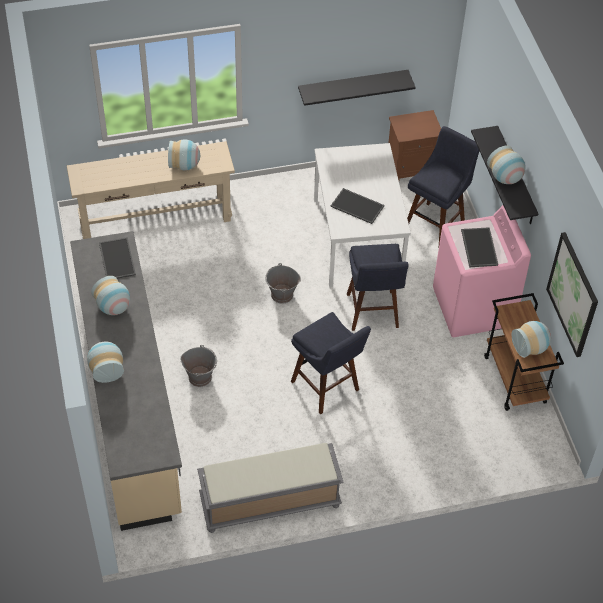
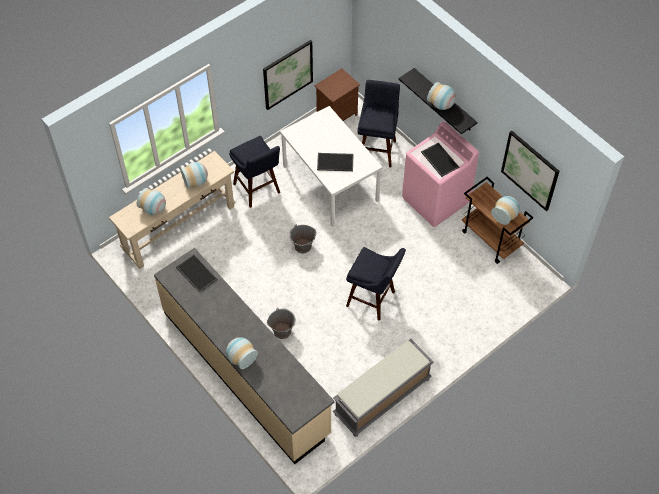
camera: 25 degrees left, 5 degrees up
(114, 308) = (217, 310): vase -> vase (154, 209)
(352, 86) = (287, 74): black shelf -> picture
(373, 314) = (372, 233): blue stool -> blue stool (258, 190)

